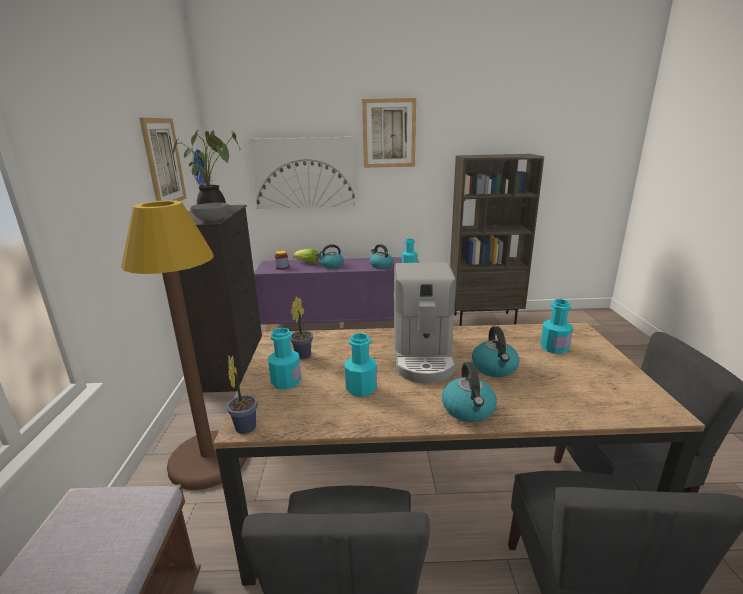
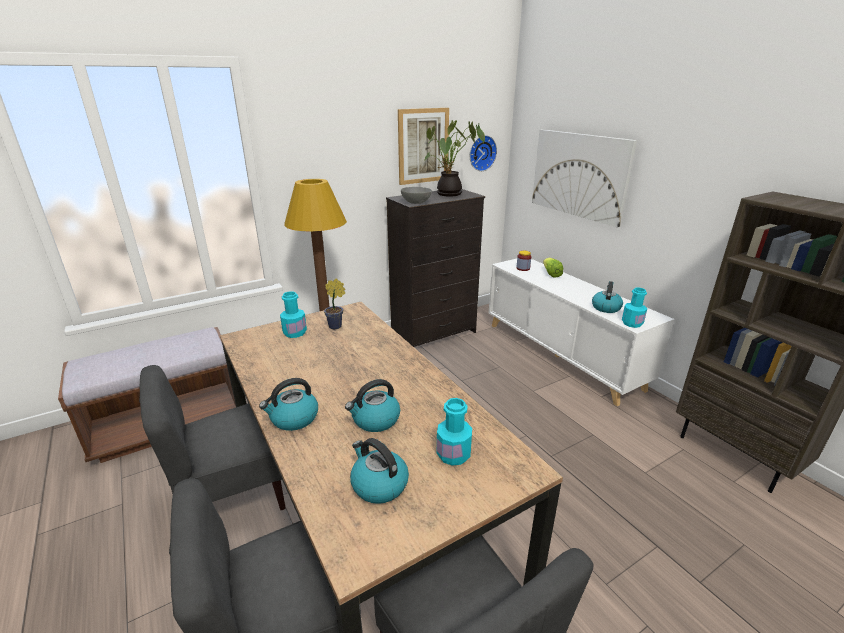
camera: 60 degrees right, 5 degrees up
(246, 426) = (238, 338): potted plant -> none
(331, 265) = (563, 285): kettle -> kettle (378, 484)
(342, 325) = (561, 355): purple cabinet -> white cabinet
(361, 388) = (301, 363): turquoise bottle -> none
(389, 133) = (682, 142): picture -> none
(423, 357) = (370, 376): coffee machine -> none

